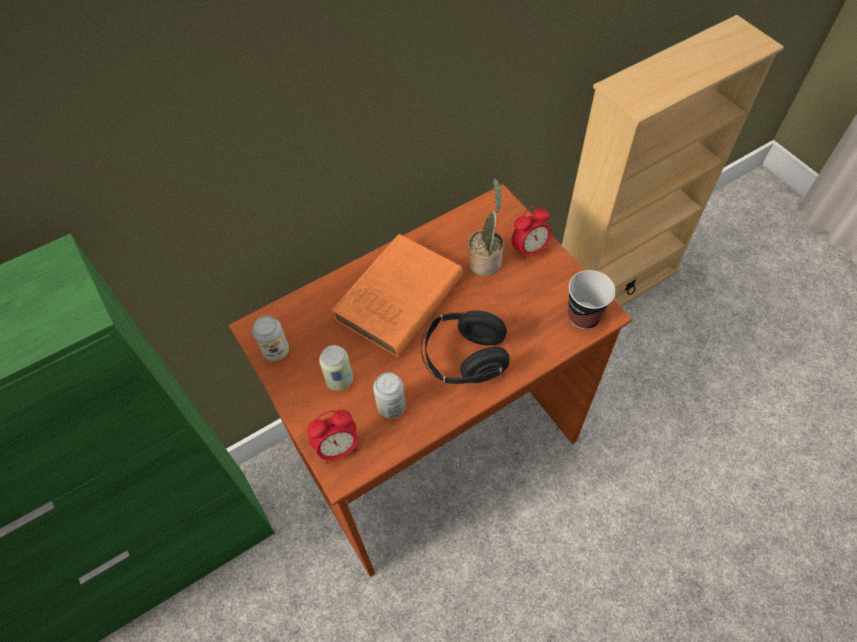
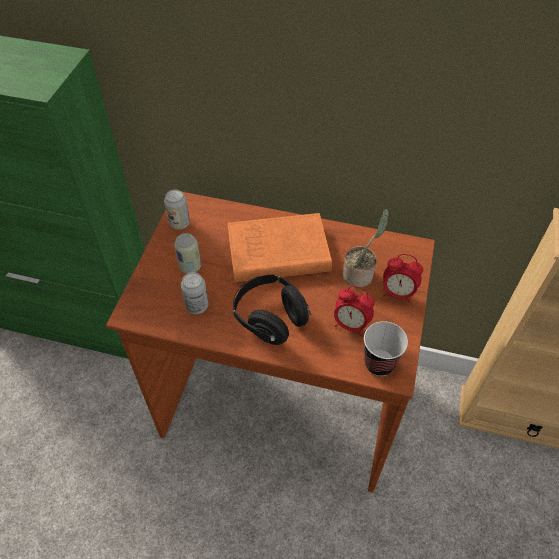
camera: 45 degrees right, 5 degrees down
(338, 448) = (143, 300): alarm clock -> alarm clock (350, 324)

